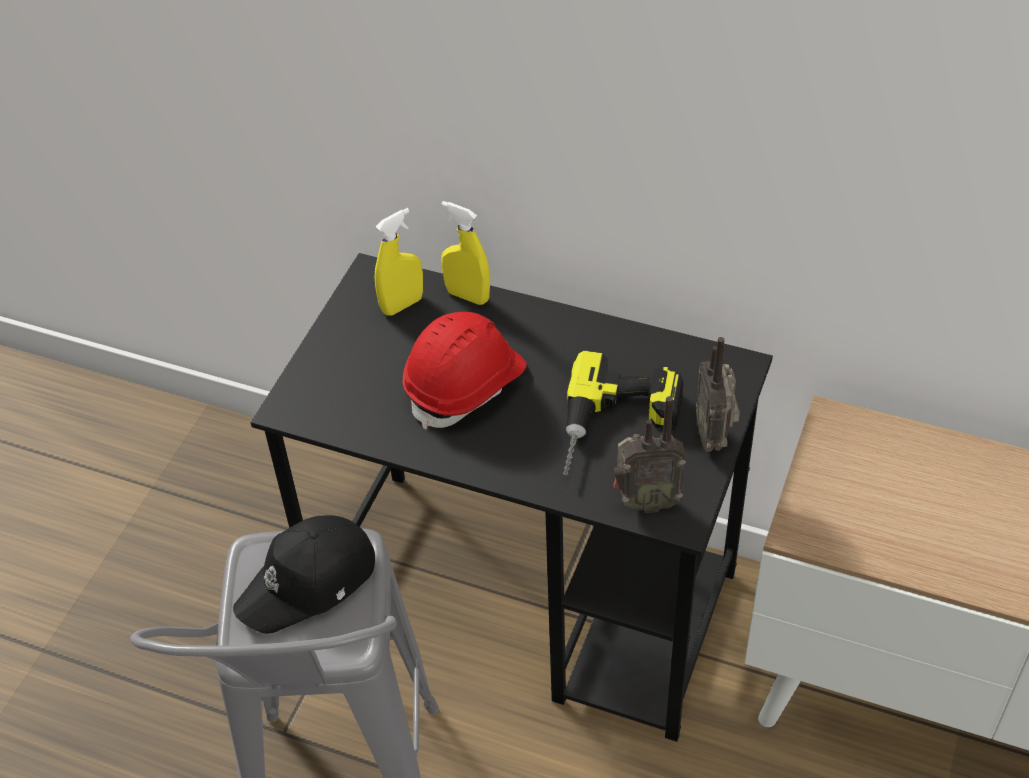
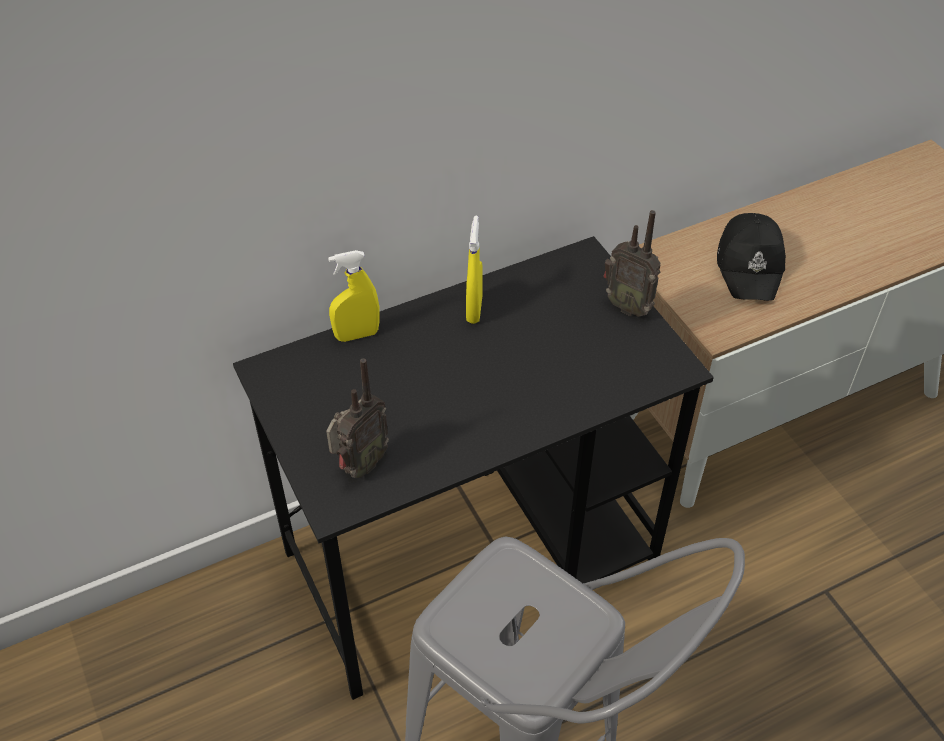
camera: 50 degrees left, 0 degrees up
(309, 582) = (510, 608): black cap -> black cap (750, 265)
(402, 305) = (318, 374): yellow spray bottle -> yellow spray bottle (474, 310)
(466, 385) = (439, 392): red hard hat -> none
(618, 428) = (570, 344): power drill -> none
(645, 501) = (645, 373): radio -> radio (359, 465)

